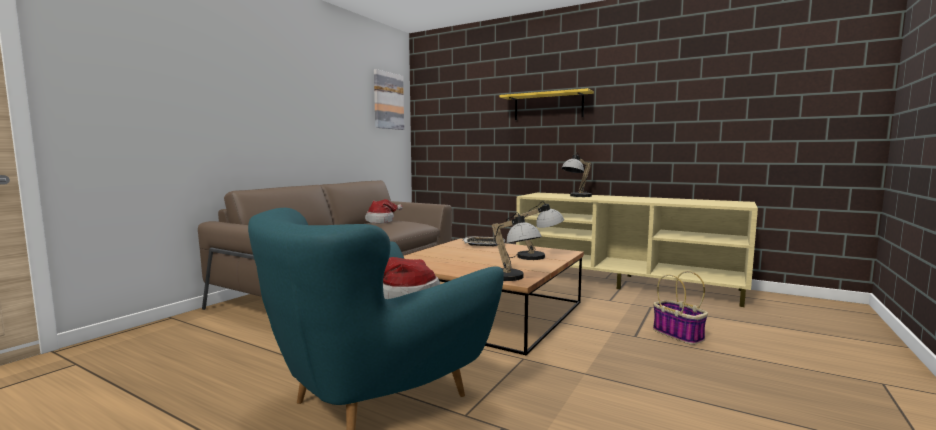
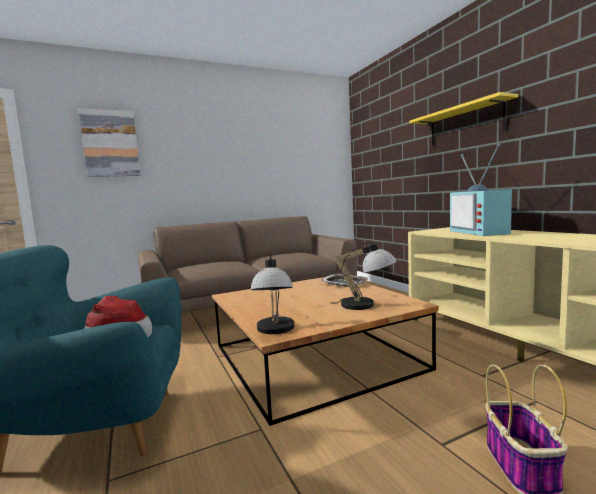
camera: 35 degrees right, 0 degrees up
(382, 221) = (286, 253): hat -> none
(388, 101) = (322, 143): picture -> picture (110, 143)
(577, 196) = (481, 232): table lamp -> television

